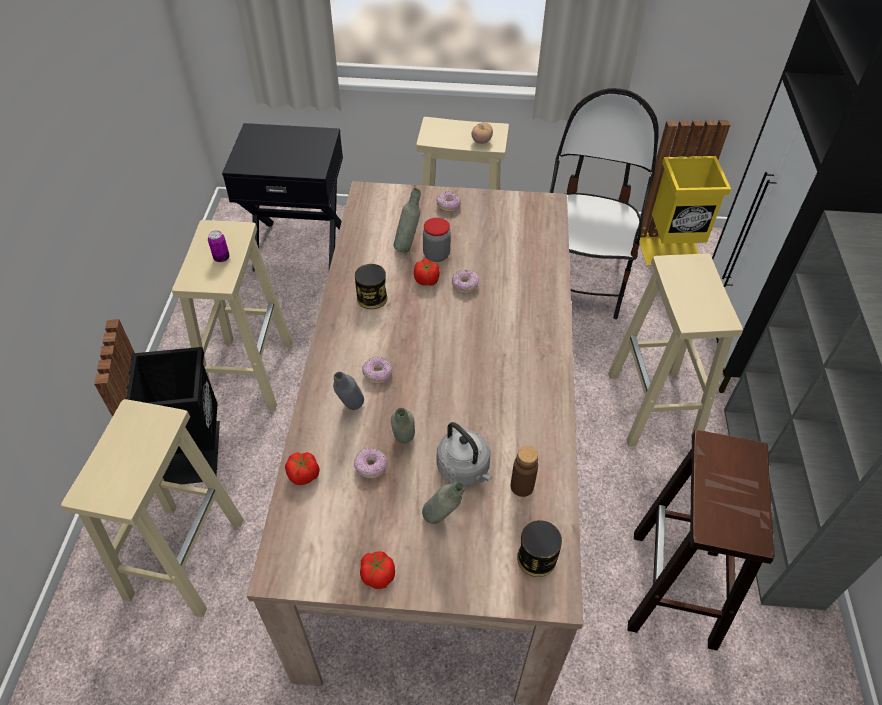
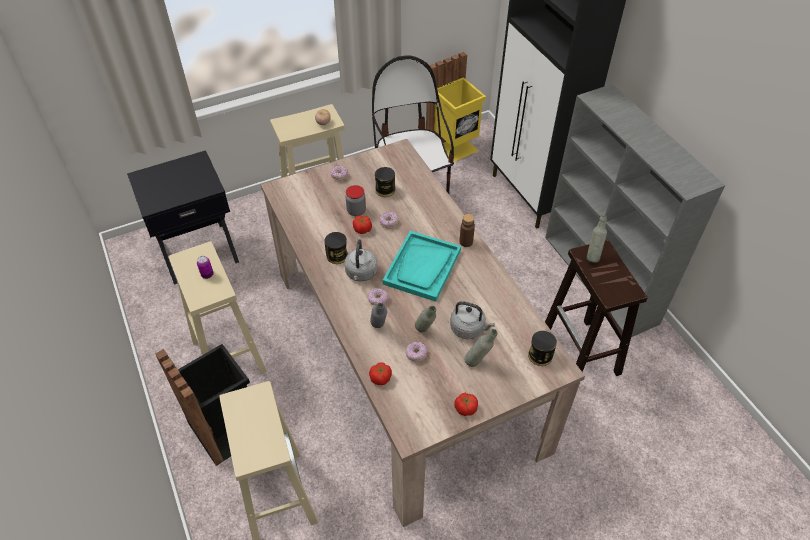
camera: 30 degrees left, 0 degrees up
(383, 332) = (361, 274): none -> grey kettle
(408, 246) = (334, 213): grey bottle -> grey bottle (592, 256)
(465, 359) = (422, 267): none -> turquoise tray
(491, 244) = (385, 190): none -> can
(522, 486) = (506, 323): brown bottle -> brown bottle (466, 242)
(653, 408) = (505, 255): beige stool -> none

